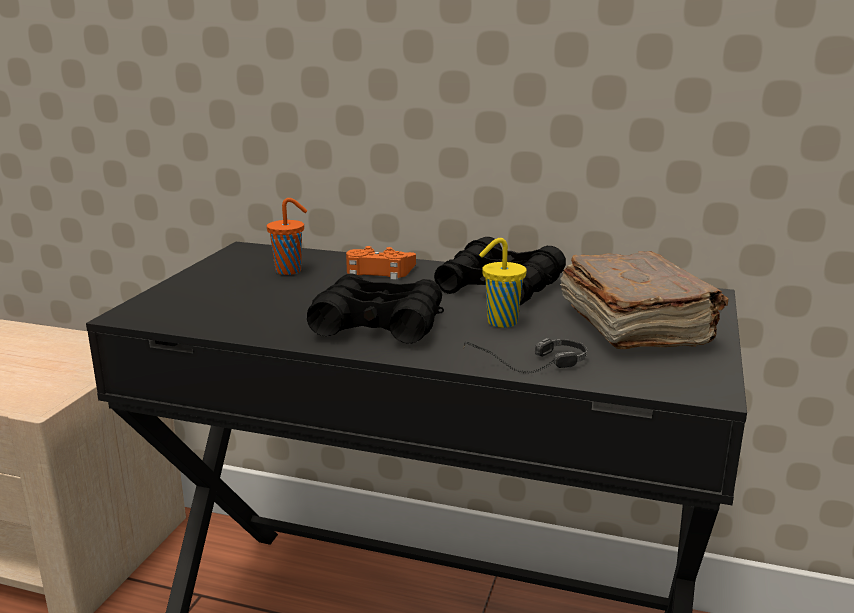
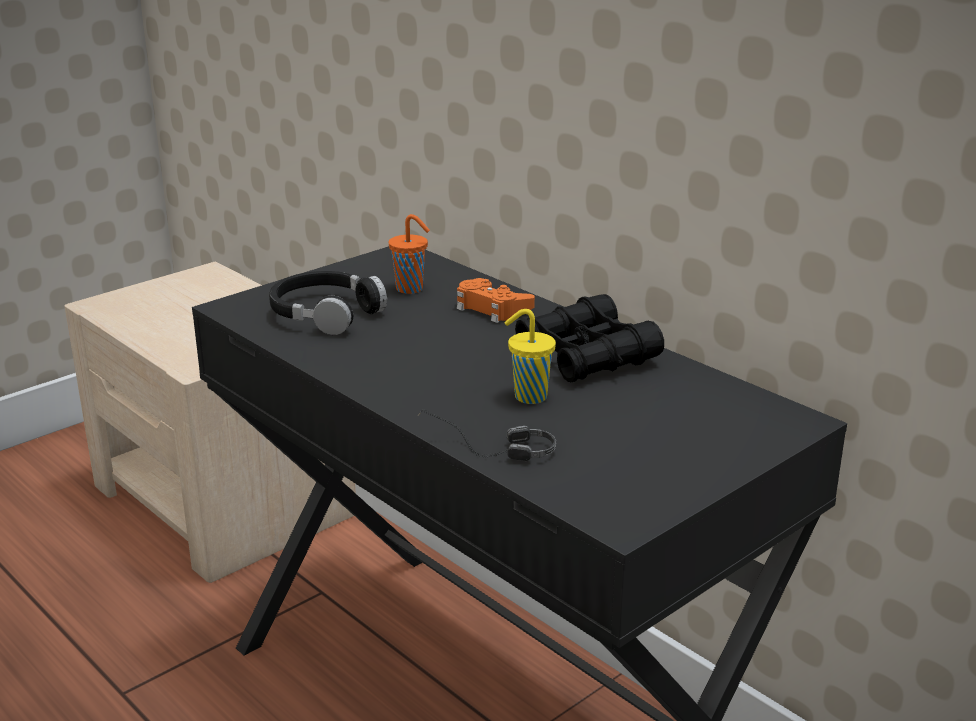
camera: 30 degrees right, 5 degrees up
(235, 302) = (325, 313): none -> black headphones
(378, 324) = (415, 369): black binoculars -> none
(634, 326) = (657, 436): brown book -> none

